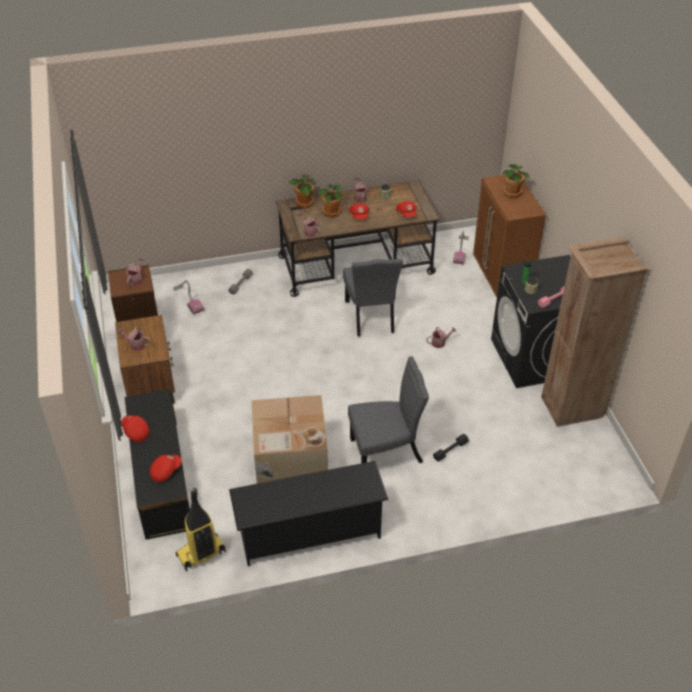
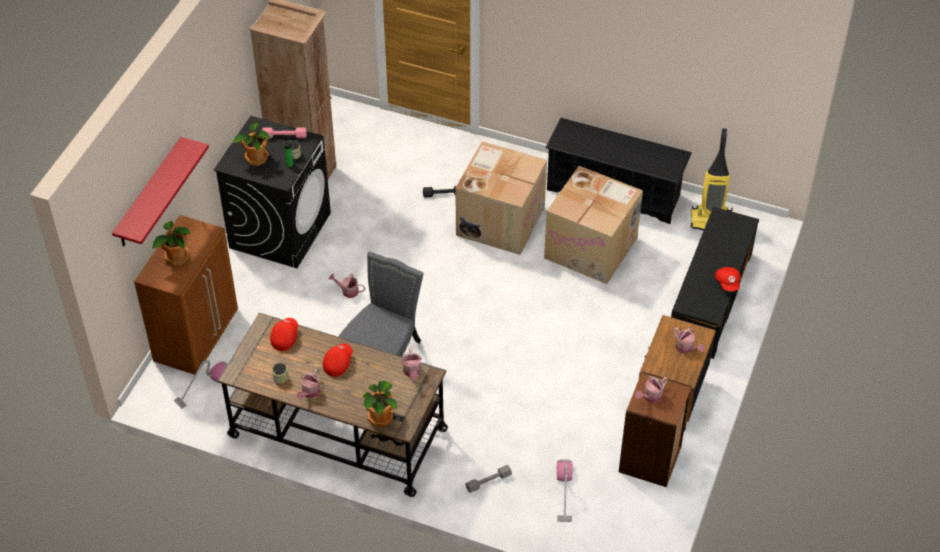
camera: 145 degrees left, 5 degrees up
(165, 471) = (719, 235): red cap -> none
(332, 212) = (362, 385): potted plant -> potted plant (256, 158)
(385, 452) = (500, 220): grey chair -> cardboard box
(543, 151) = (149, 194): none -> red shelf

